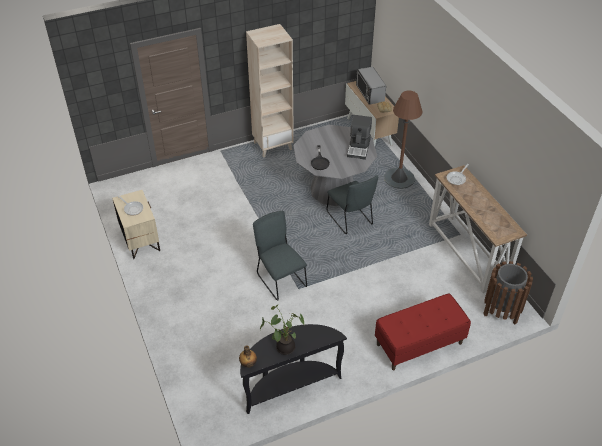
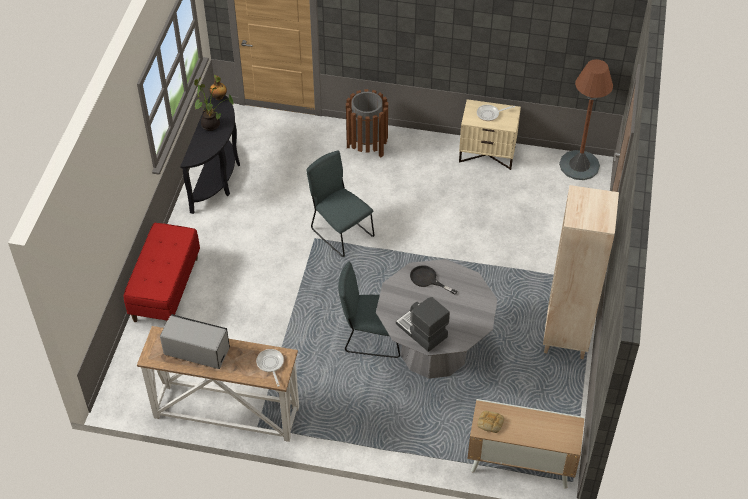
camera: 125 degrees right, 5 degrees up
(280, 279) = (340, 231): grey chair -> grey chair turned 135 degrees counterclockwise
(370, 93) = (538, 429): microwave -> microwave (197, 350)
(399, 178) = (399, 432): brown floor lamp -> brown floor lamp (579, 165)
(501, 311) = (132, 382): brown trash can -> brown trash can (367, 146)

